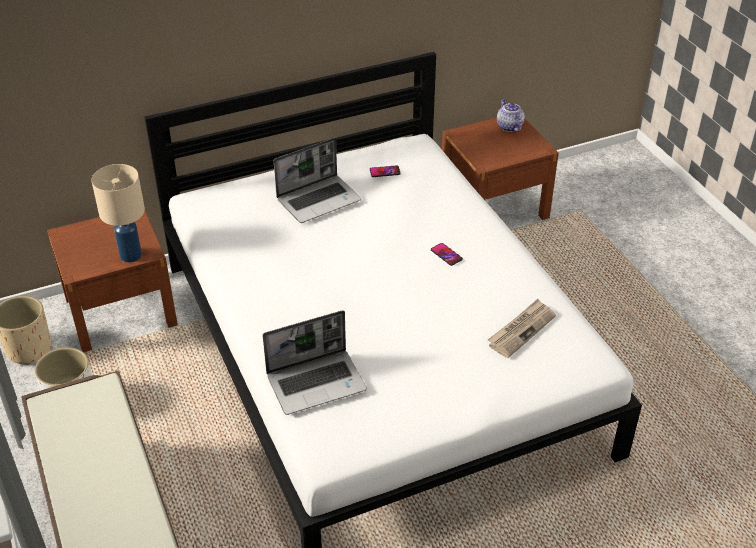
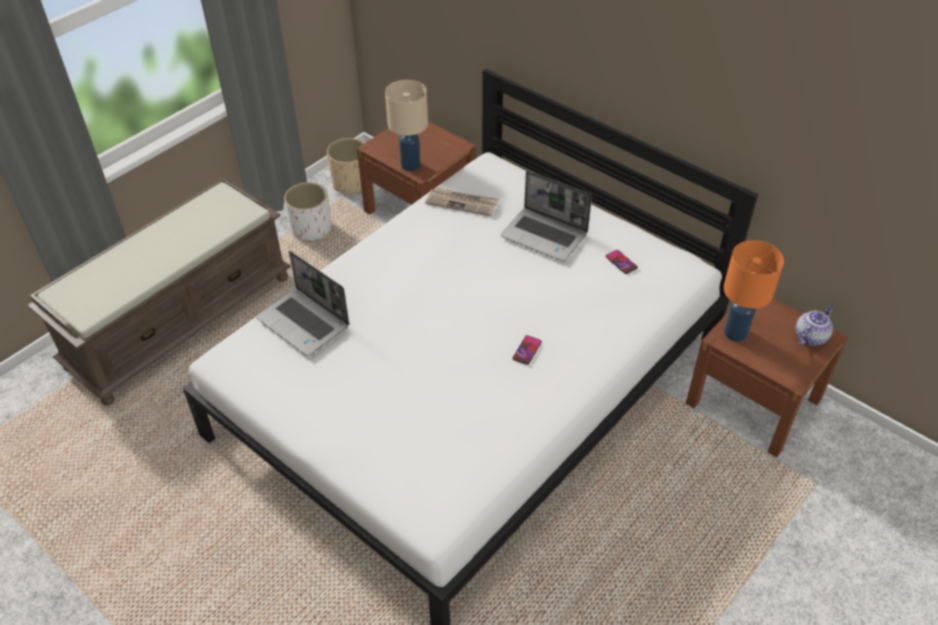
camera: 65 degrees right, 5 degrees up
(484, 155) = (736, 333): none -> orange table lamp
(521, 330) = (451, 444): newspaper -> newspaper (462, 203)

